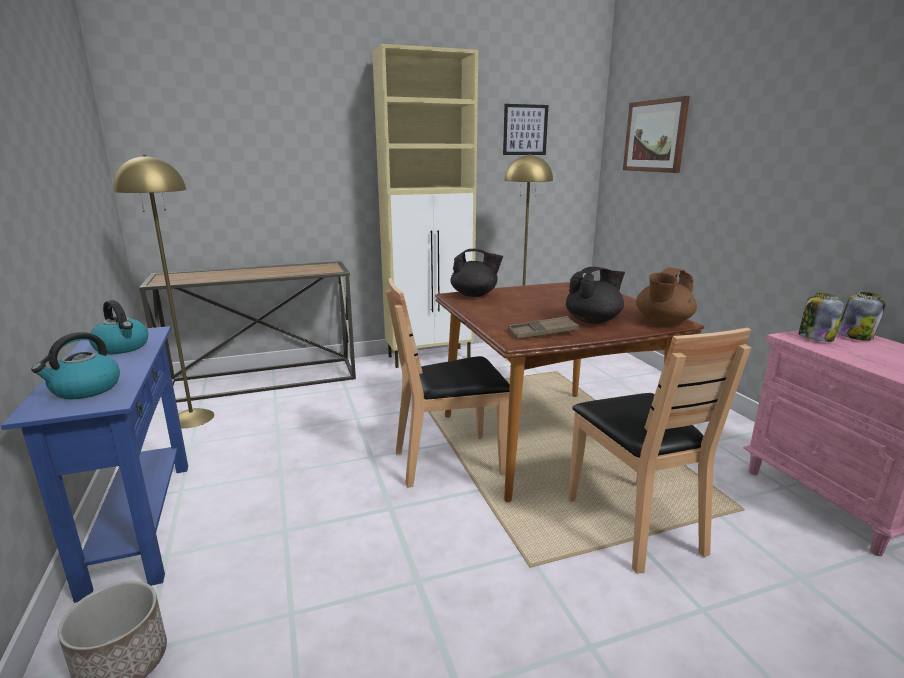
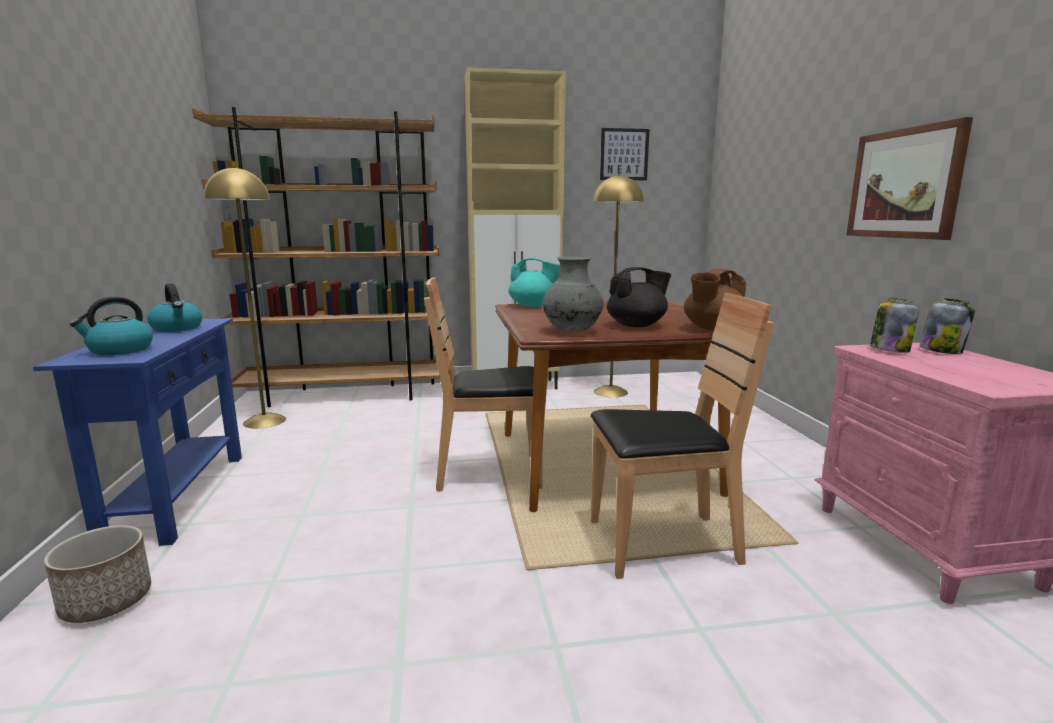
camera: 10 degrees right, 5 degrees down
(264, 379) = (346, 395): console table -> brown bookcase
(475, 295) = (533, 306): black teapot -> turquoise teapot
(542, 333) = (572, 331): brown tray -> grey vase
(634, 523) = (662, 544): brown chair -> brown chair turned 90 degrees counterclockwise
(655, 136) = (758, 154): picture -> picture (904, 184)

